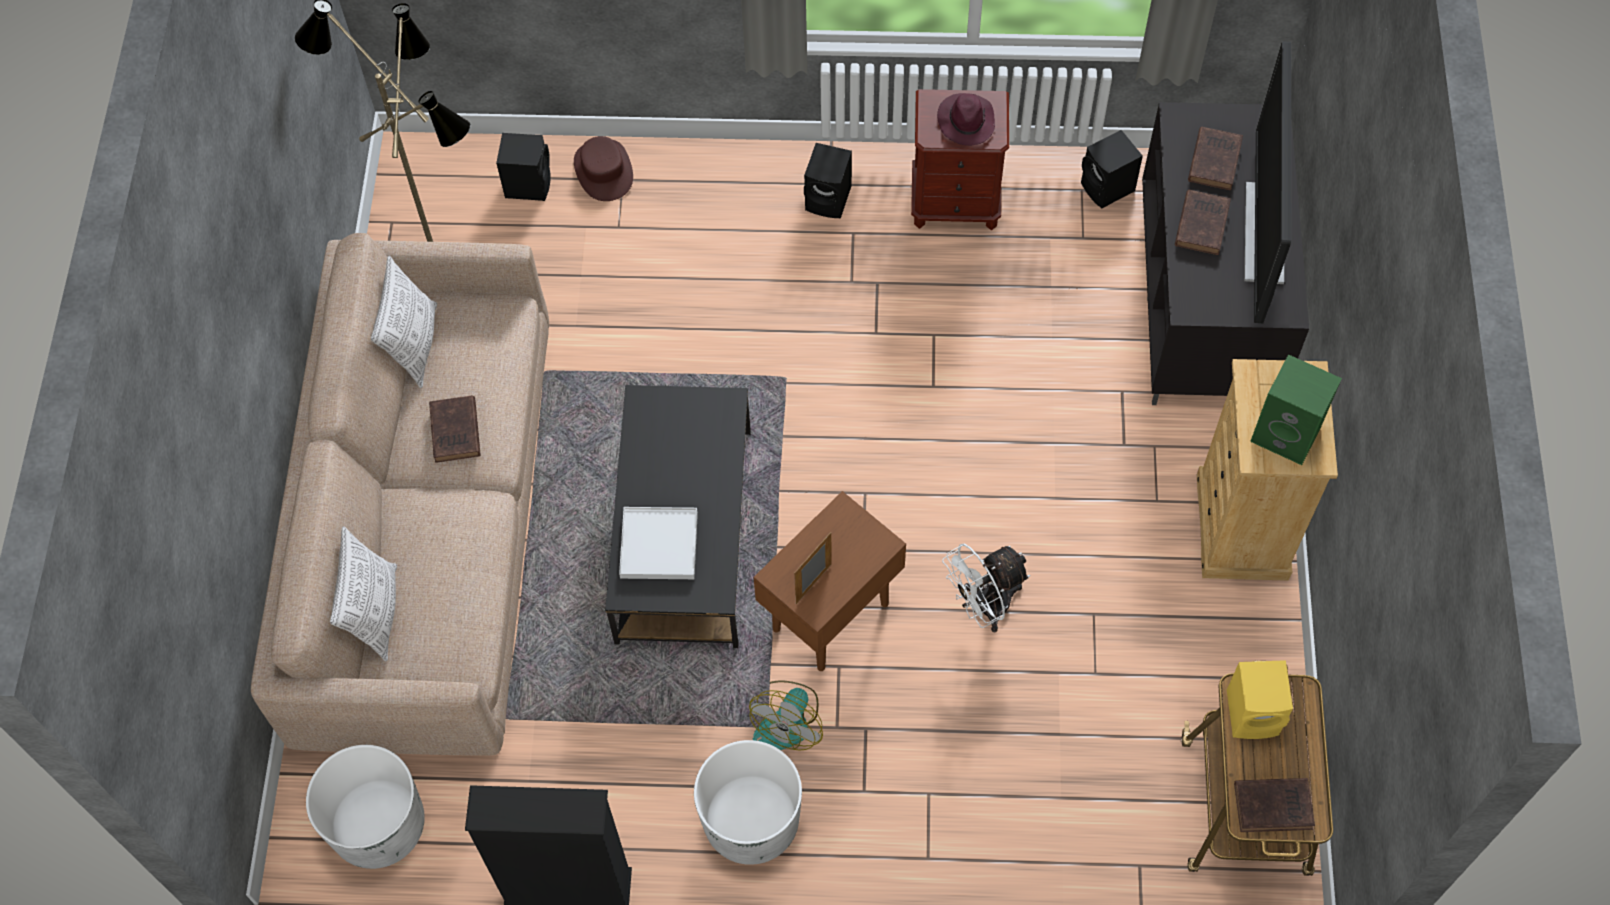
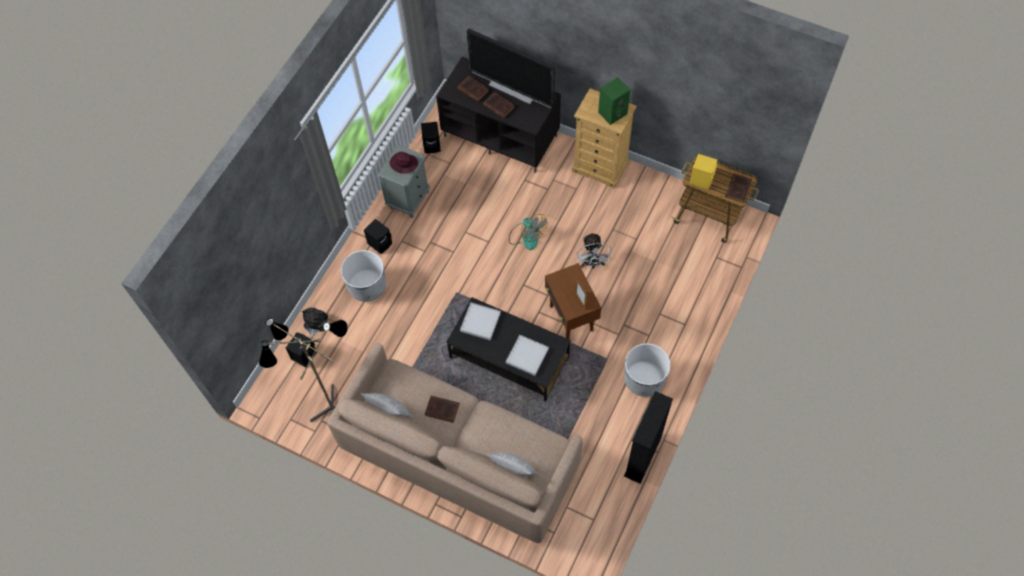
camera: 65 degrees left, 0 degrees up
(379, 825) = (585, 522): white planter -> white planter (367, 286)
(603, 170) = (315, 323): brown hat -> plush toy
(697, 427) = (480, 322): none -> white tray
(787, 719) = (607, 350): fan -> fan (526, 236)
(955, 203) = (409, 199): brown nightstand -> grey nightstand

